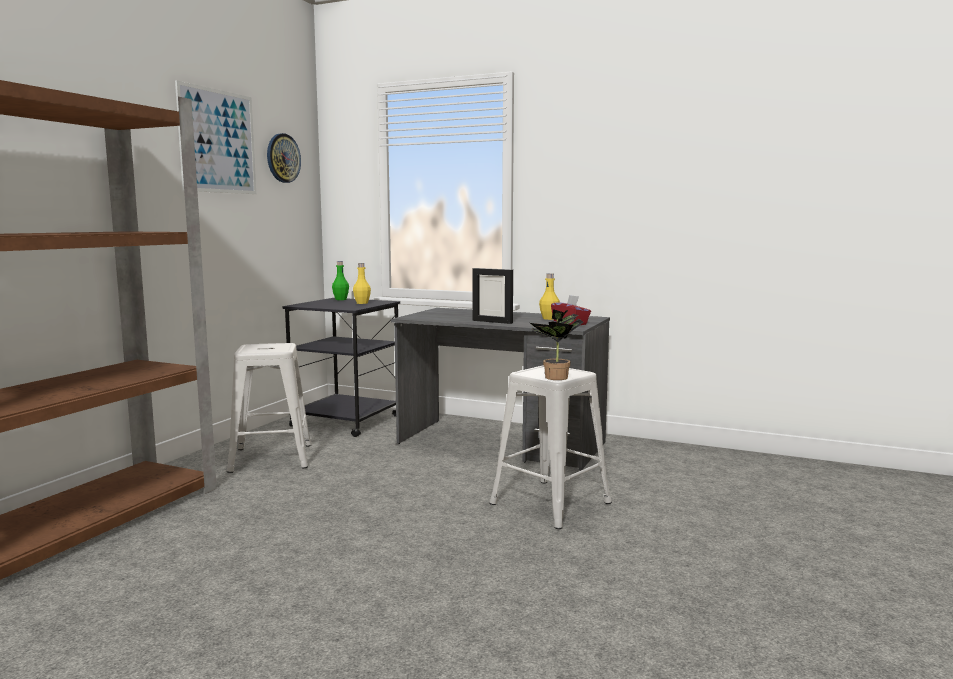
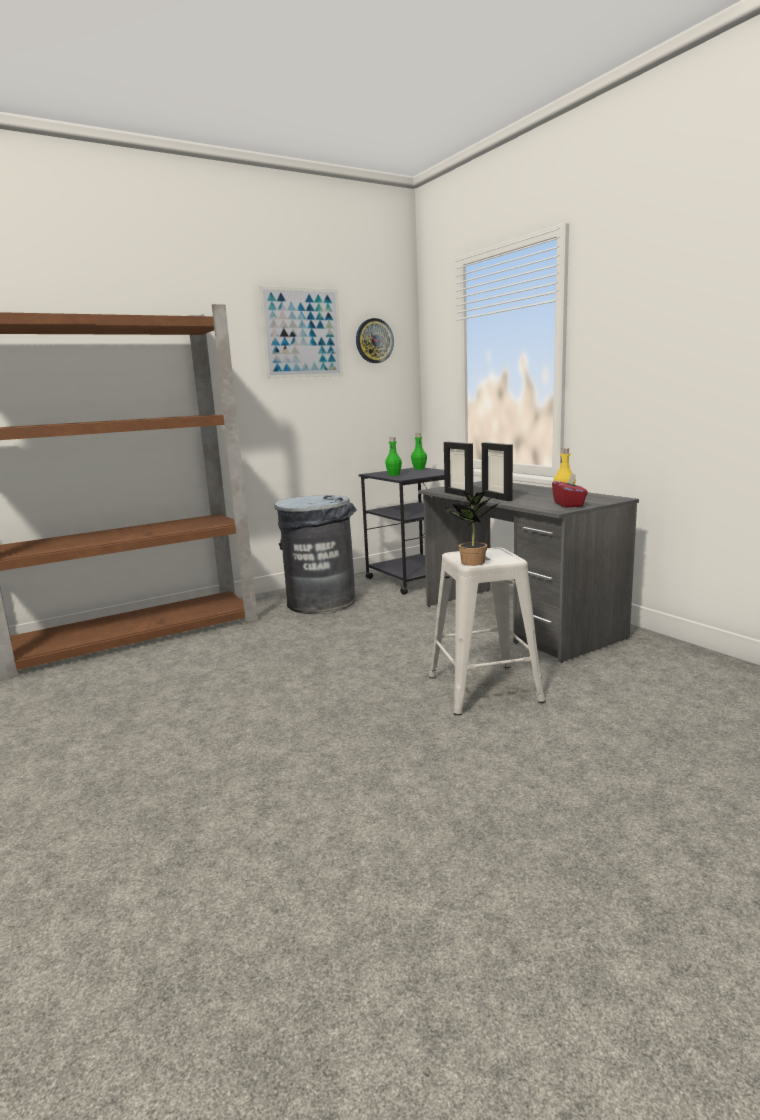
camera: 35 degrees right, 5 degrees up
(271, 458) = (321, 602): white stool -> grey trash can
(331, 305) = (394, 475): none -> green bottle
(362, 303) = (425, 473): yellow bottle -> none
(447, 320) = (459, 494): none -> picture frame

